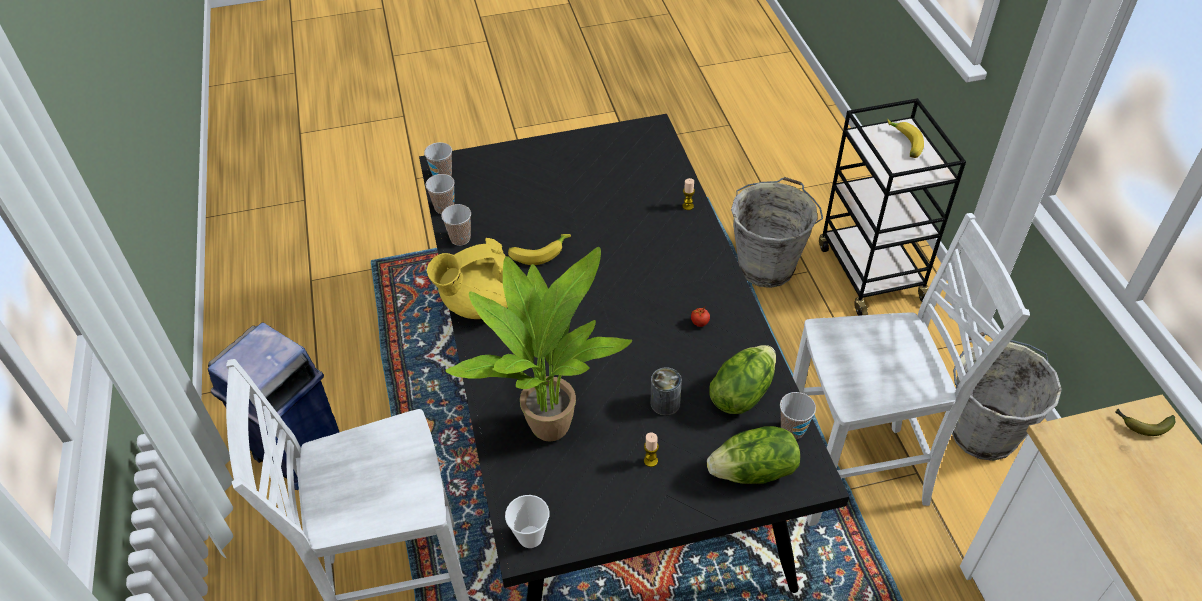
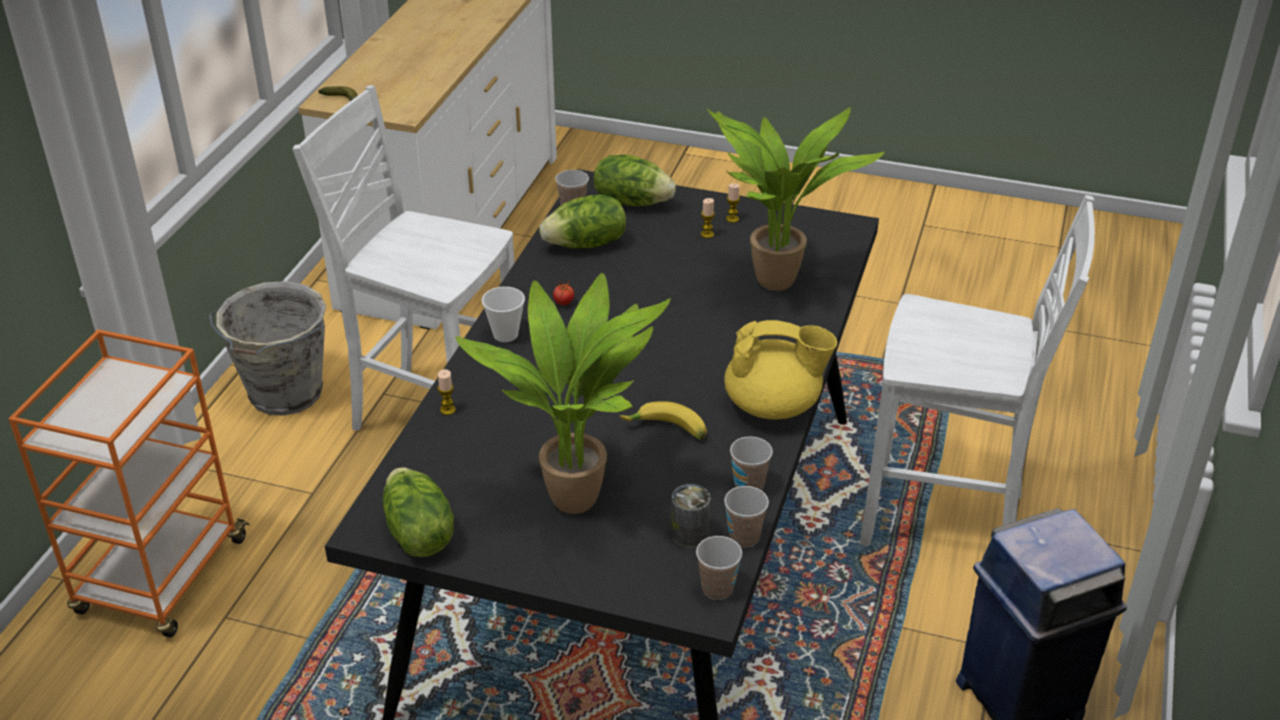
camera: 150 degrees left, 10 degrees down
(530, 537) = (841, 229): cup -> cup (505, 334)
(559, 190) = (577, 495): none -> potted plant
(626, 136) = (417, 534): none -> lettuce
(643, 496) = (732, 219): none -> candle
(665, 403) = (658, 262): can -> can (690, 534)
(767, 265) = (262, 650): grey bucket -> none
(870, 272) = (161, 579): black cart -> orange cart
(903, 143) = (88, 416): banana -> none

